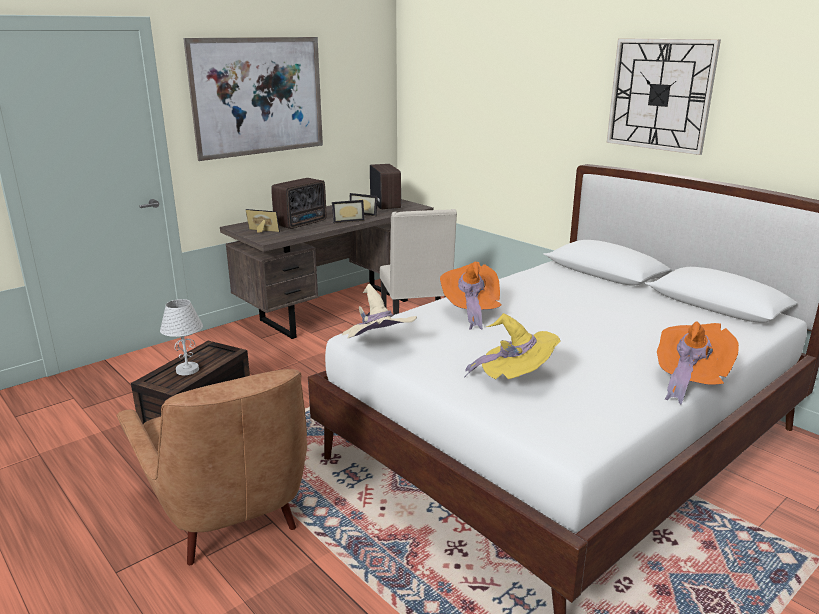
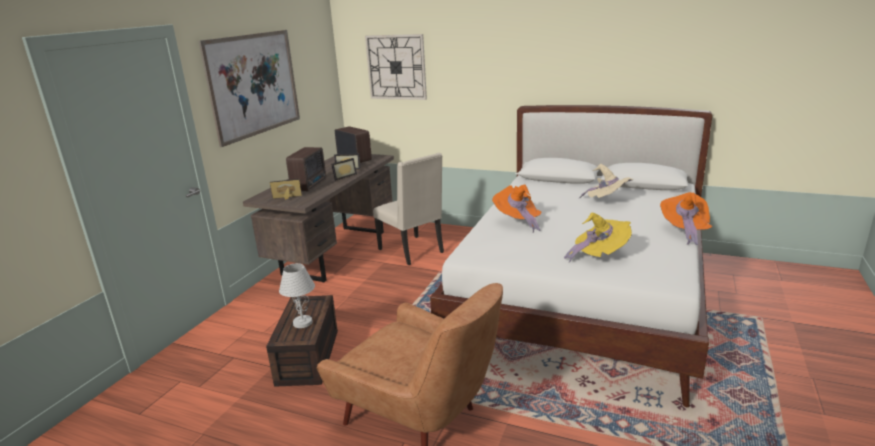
camera: 25 degrees left, 0 degrees up
(378, 348) = (491, 260): beige hat -> beige hat (607, 201)
(660, 95) = (572, 53): wall clock -> wall clock (396, 67)

